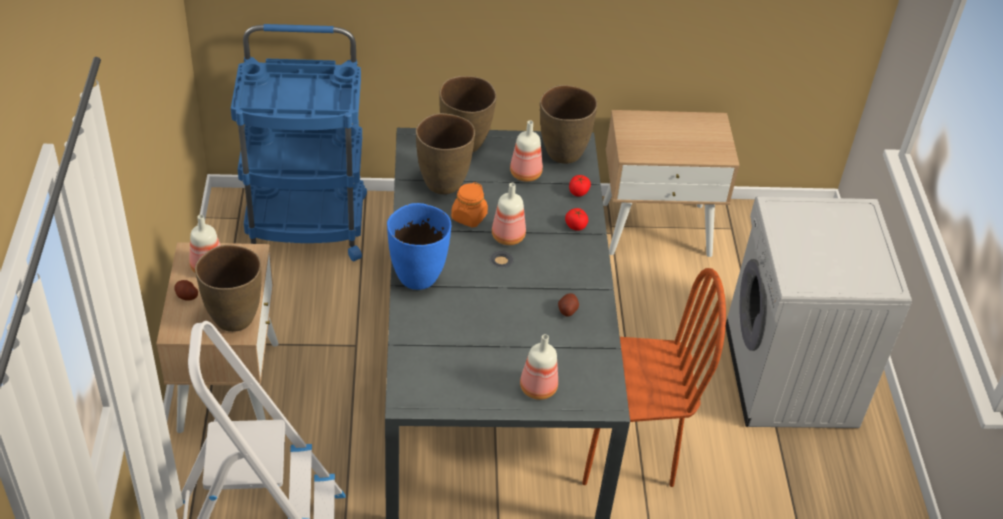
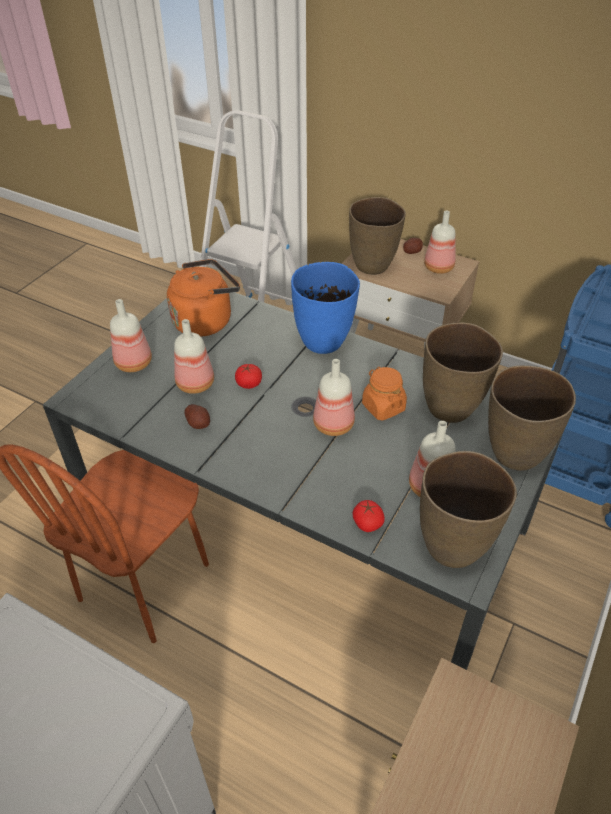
camera: 125 degrees right, 0 degrees up
(445, 369) = (205, 320): none -> orange kettle
(528, 334) = (195, 383): none -> bottle
(576, 226) = (311, 490): tomato -> tomato (249, 384)

